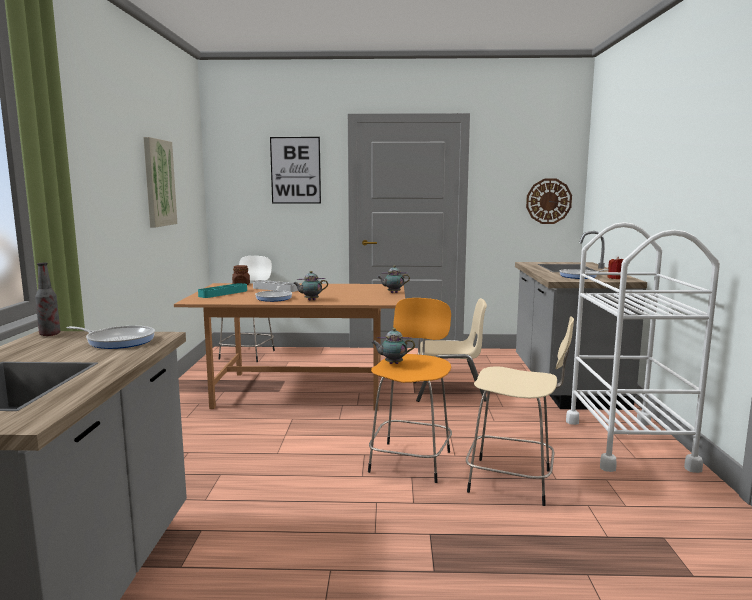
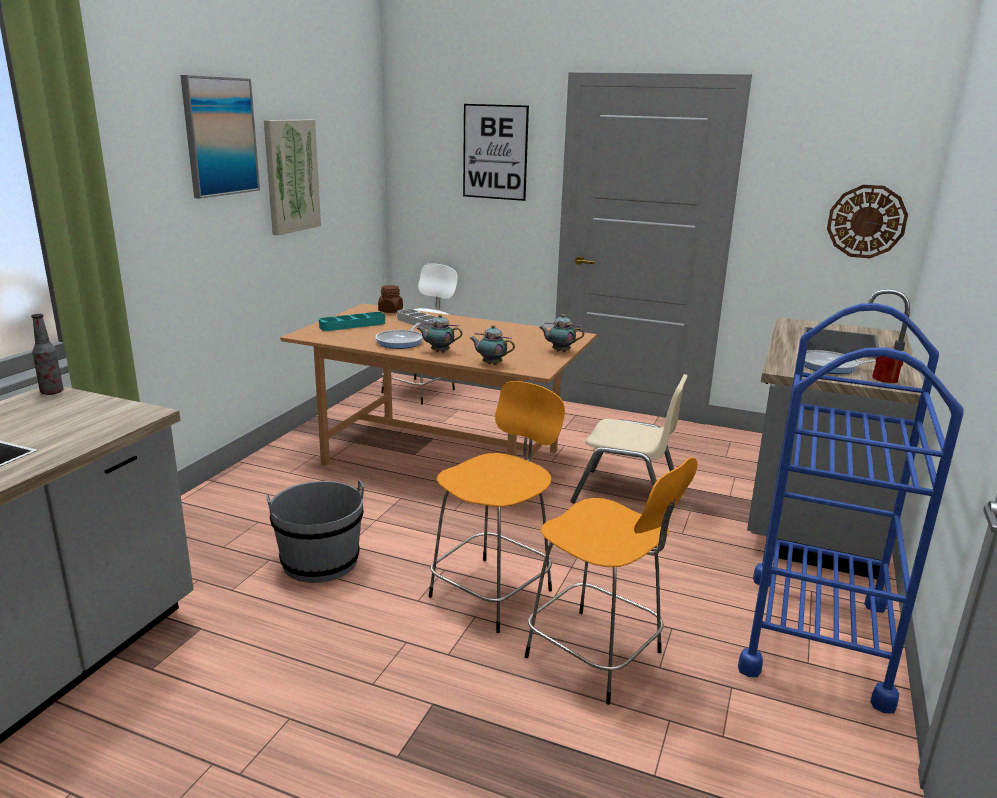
camera: 20 degrees right, 10 degrees up
(118, 341) = (97, 415): frying pan -> none
(120, 144) = (220, 136): none -> picture
(264, 467) = (320, 562): none -> grey bucket
(392, 363) = (475, 468): teapot -> teapot (491, 364)
(513, 482) = (598, 657): beige stool -> orange stool
(627, 444) = (816, 637): white cart -> blue cart

